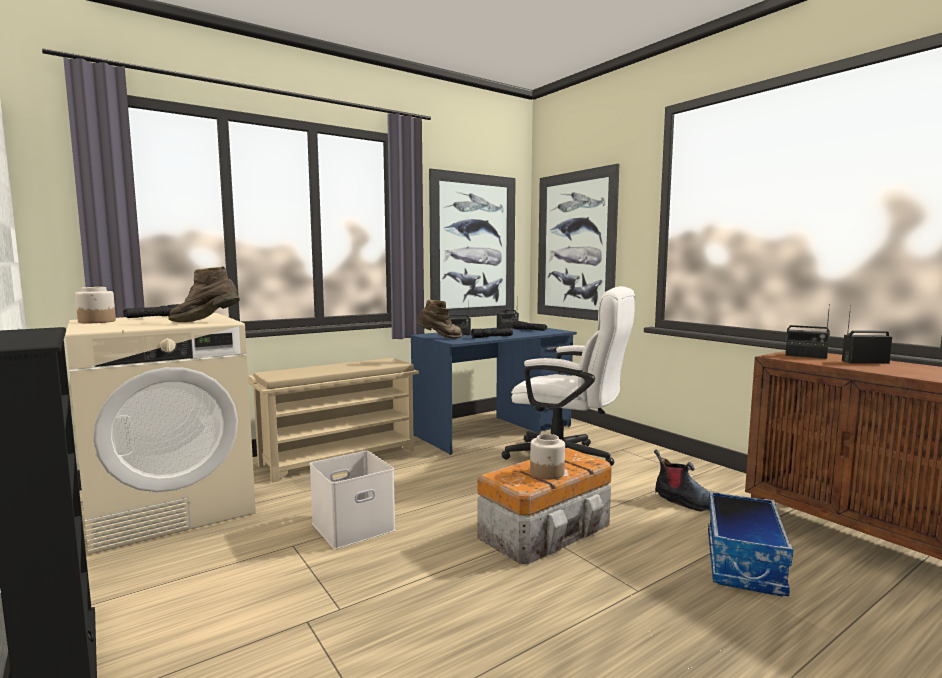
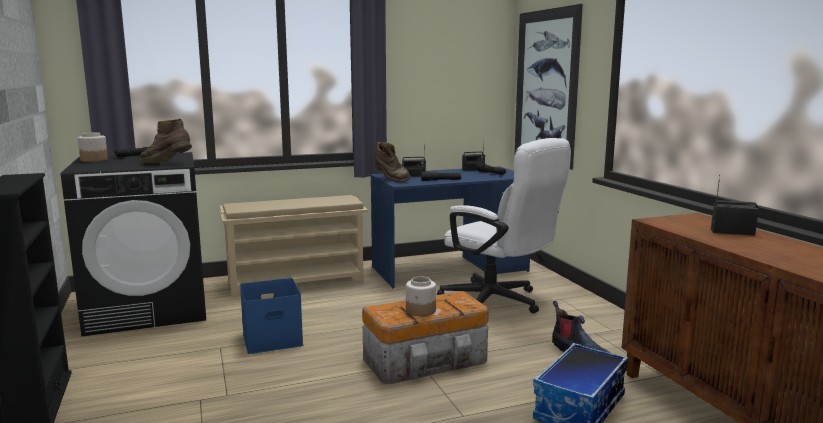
camera: 15 degrees right, 5 degrees up
(171, 507) = (149, 309): beige washing machine -> black washing machine
(354, 525) = (273, 338): white storage box -> blue storage box
(440, 338) = (391, 179): brown boot -> brown boot turned 45 degrees clockwise
(473, 246) = (445, 86): picture -> none
(805, 356) = (685, 222): radio -> none

